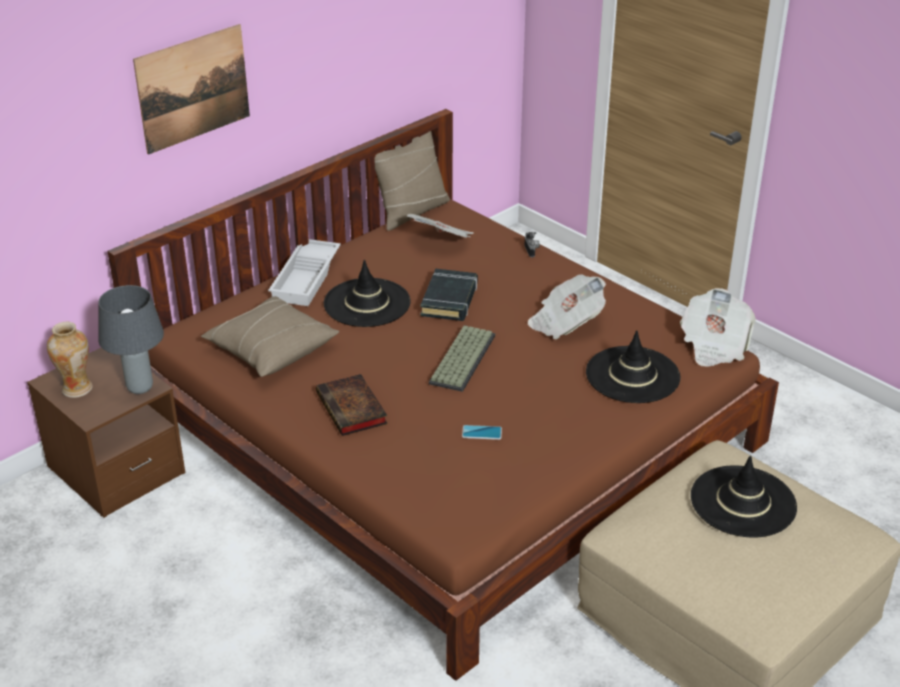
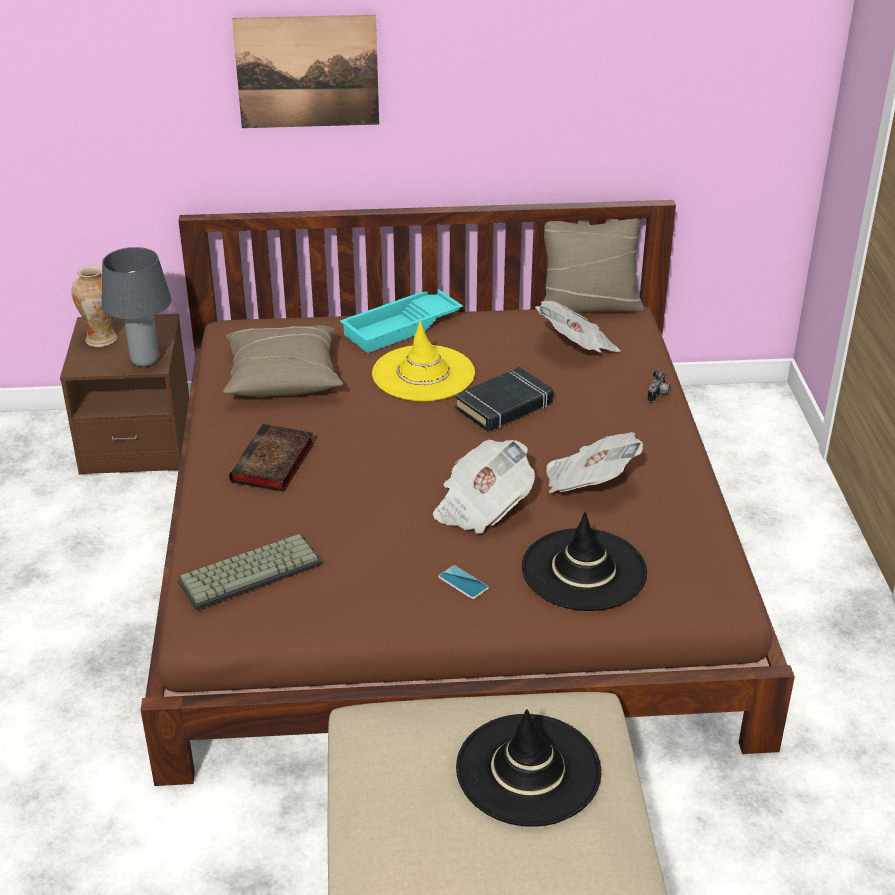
camera: 40 degrees right, 0 degrees up
(307, 278) = (402, 328): white tray -> turquoise tray
(367, 303) = (423, 374): black hat -> yellow hat
(461, 358) = (433, 466): keyboard -> keyboard (251, 571)
(481, 433) = (350, 545): phone -> phone (463, 583)
(714, 345) = (724, 587): newspaper -> newspaper (481, 507)

